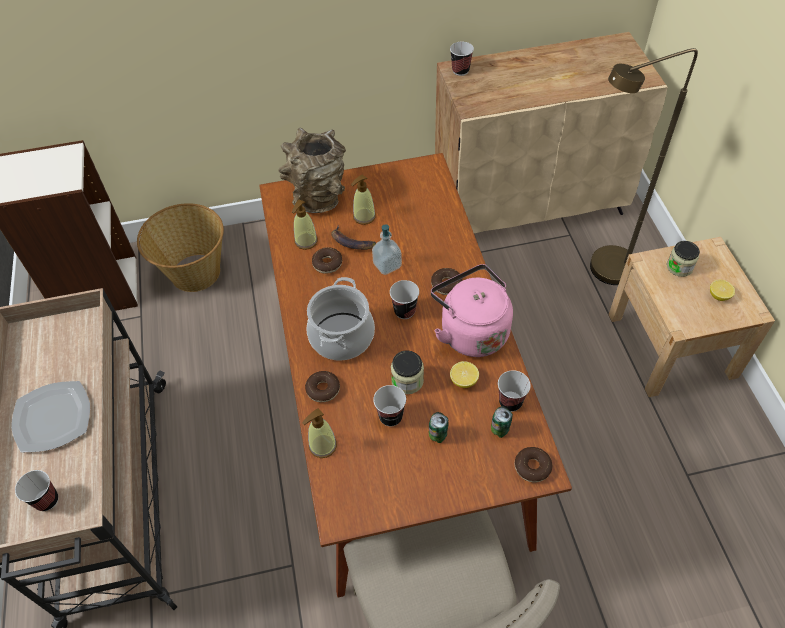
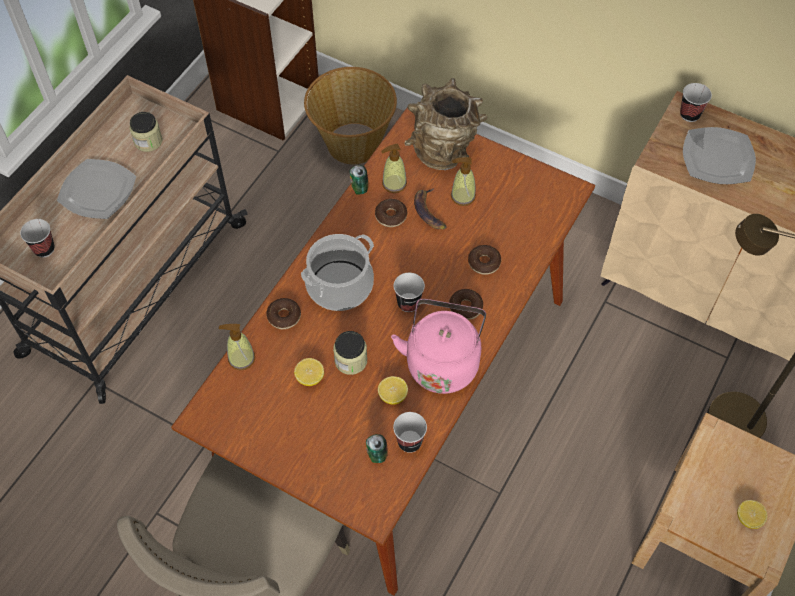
camera: 40 degrees right, 5 degrees up
(387, 265) = (436, 253): soap dispenser -> none
(390, 416) = (310, 377): cup -> lemon
(437, 436) = (327, 421): can -> can (359, 189)
(505, 84) = (718, 157): none -> plate
(532, 467) = (370, 503): donut -> donut (484, 263)
(679, 267) = (742, 463): jar -> jar (148, 141)

